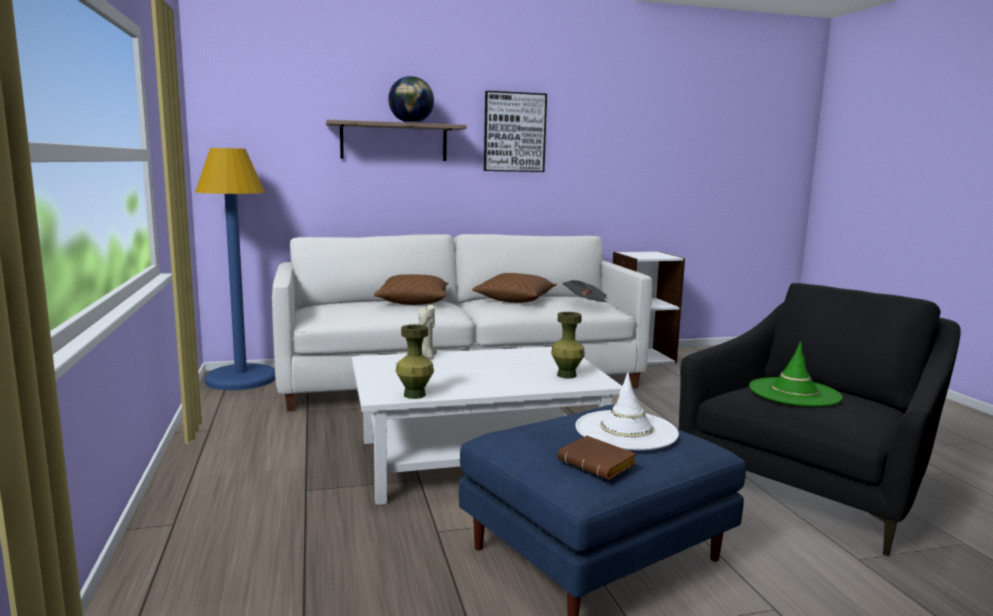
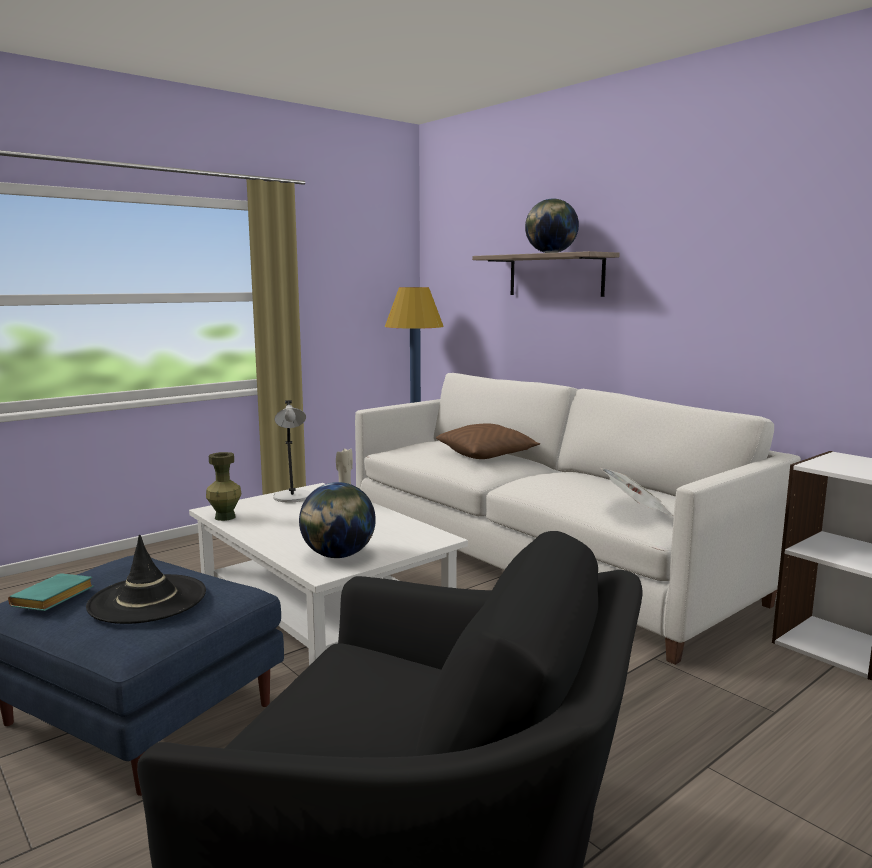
camera: 65 degrees right, 0 degrees up
(387, 369) = (292, 497): none -> grey table lamp
(514, 132) = (686, 255): picture -> none
(515, 299) = (576, 480): brown pillow -> none
(567, 375) = (338, 555): green vase -> globe
(599, 464) = (52, 599): brown book -> turquoise book
(626, 431) = (147, 599): white hat -> black hat
(794, 393) = (364, 687): green hat -> none

